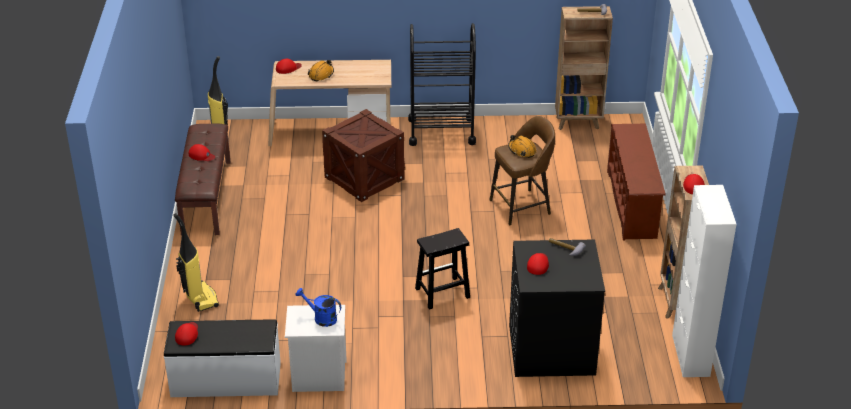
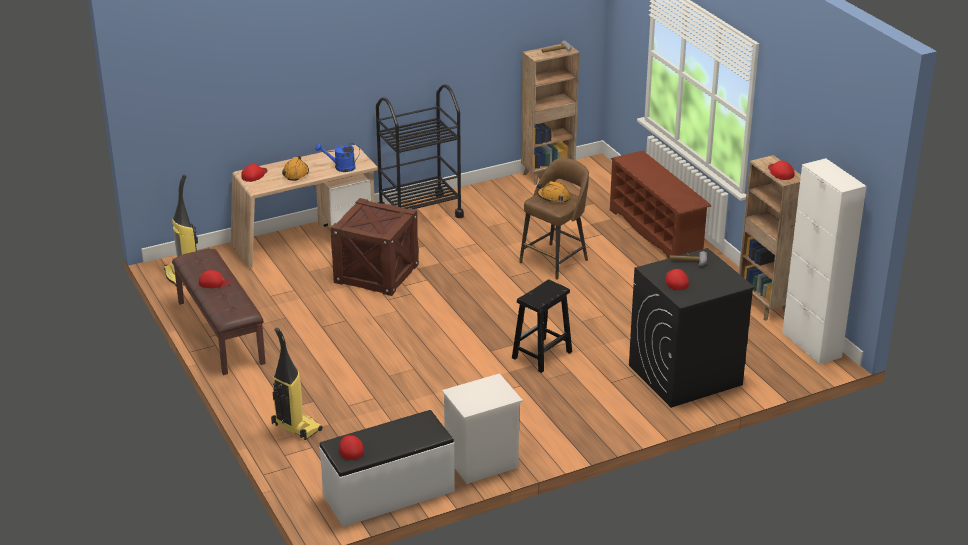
camera: 25 degrees left, 5 degrees down
(321, 318) = (486, 391): blue watering can -> blue watering can (341, 167)

